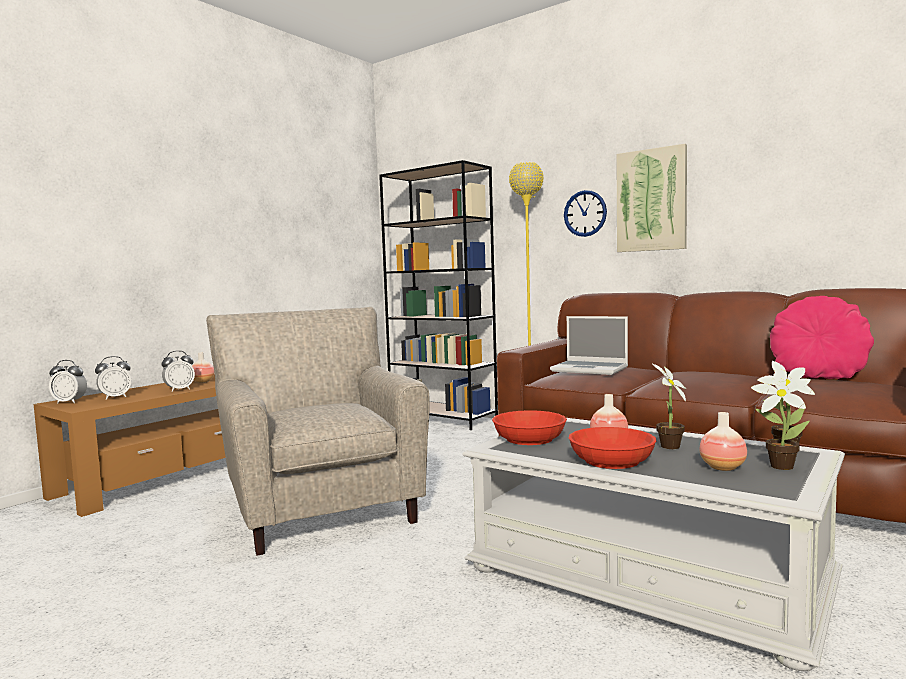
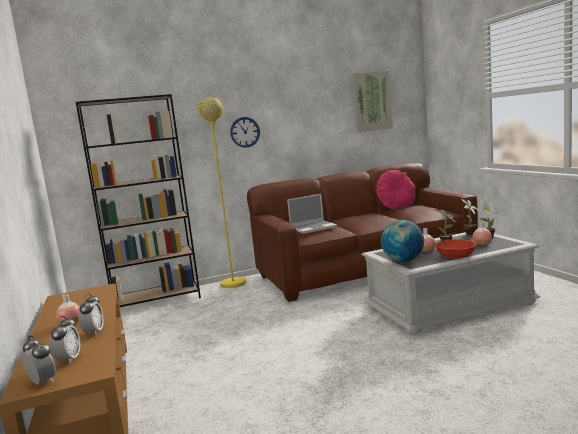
camera: 55 degrees left, 5 degrees up
(69, 402) = (42, 382): alarm clock -> alarm clock turned 90 degrees counterclockwise
(321, 509) = (276, 363): beige armchair -> none
(529, 438) = (403, 261): red bowl -> globe
(651, 200) = (286, 123): picture -> picture (372, 101)

